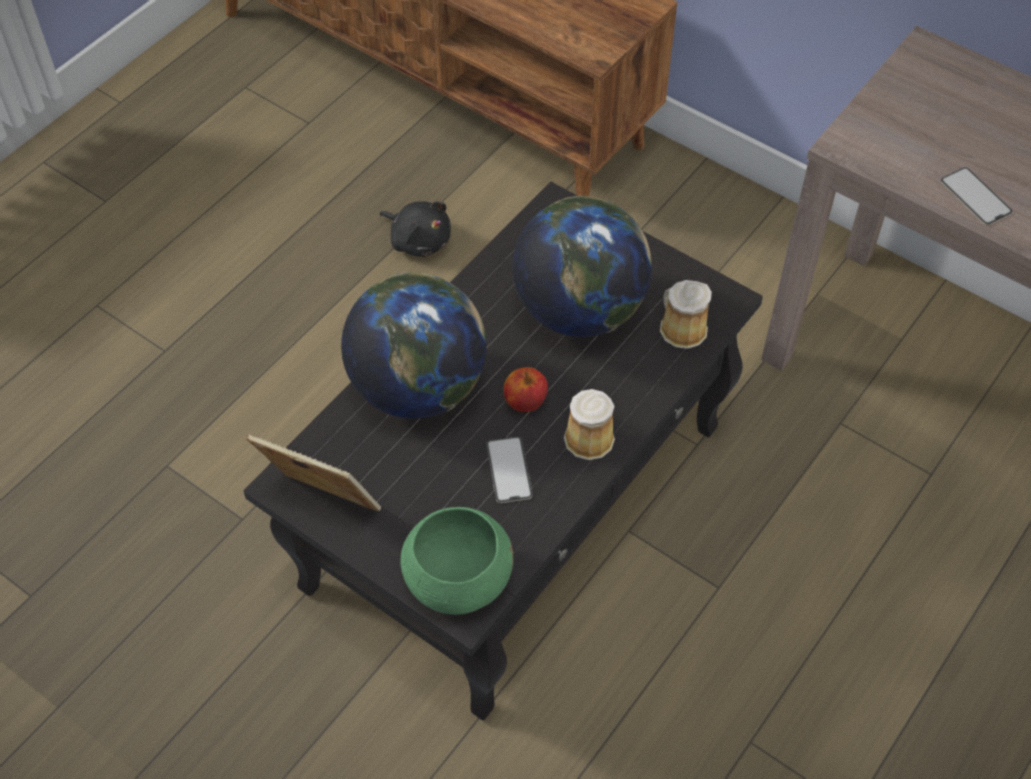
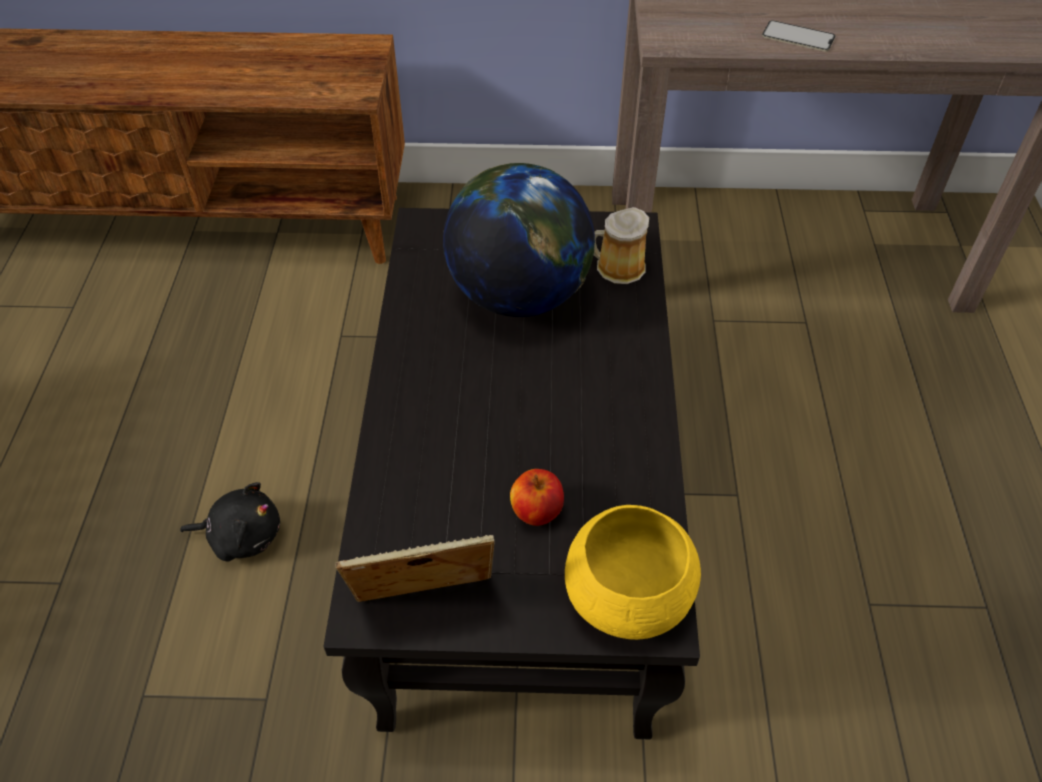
camera: 35 degrees left, 5 degrees down
(418, 240) = (256, 354): black plush toy -> black plush toy (242, 535)
(418, 388) = (428, 438): globe -> none
(457, 580) = (626, 597): green bowl -> yellow bowl
(509, 470) = (580, 464): phone -> none
(525, 402) = (540, 396): apple -> apple (536, 512)
(589, 436) = (624, 394): mug -> none

